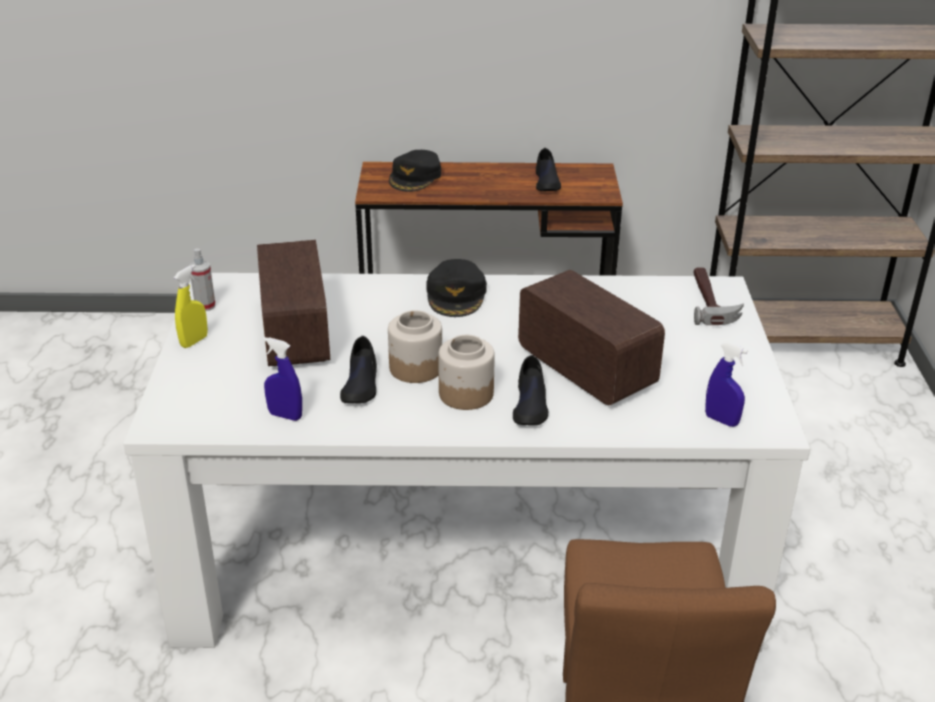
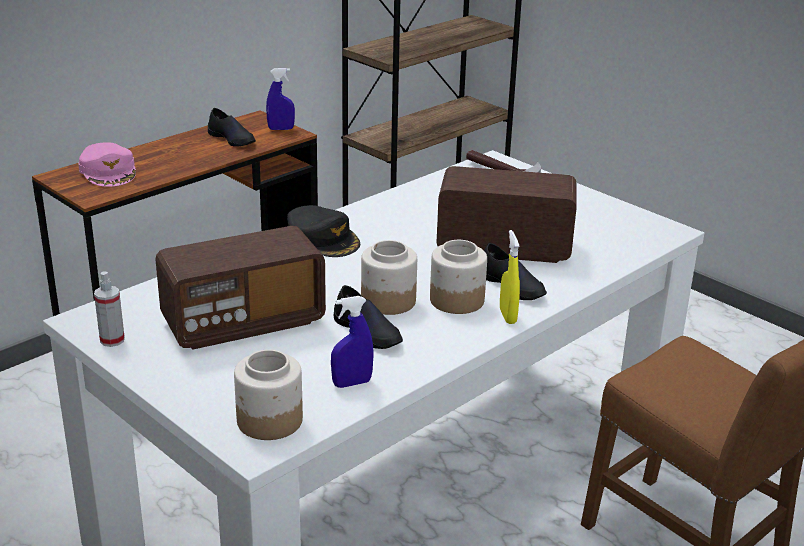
camera: 45 degrees left, 5 degrees down
(194, 341) = (158, 371): yellow spray bottle -> yellow spray bottle (508, 316)
(195, 412) = (269, 421): none -> jar
(296, 334) = (243, 322): radio -> radio turned 60 degrees counterclockwise
(415, 177) = (109, 172): black cap -> pink cap
(721, 420) = (635, 239): blue spray bottle -> blue spray bottle (281, 129)

